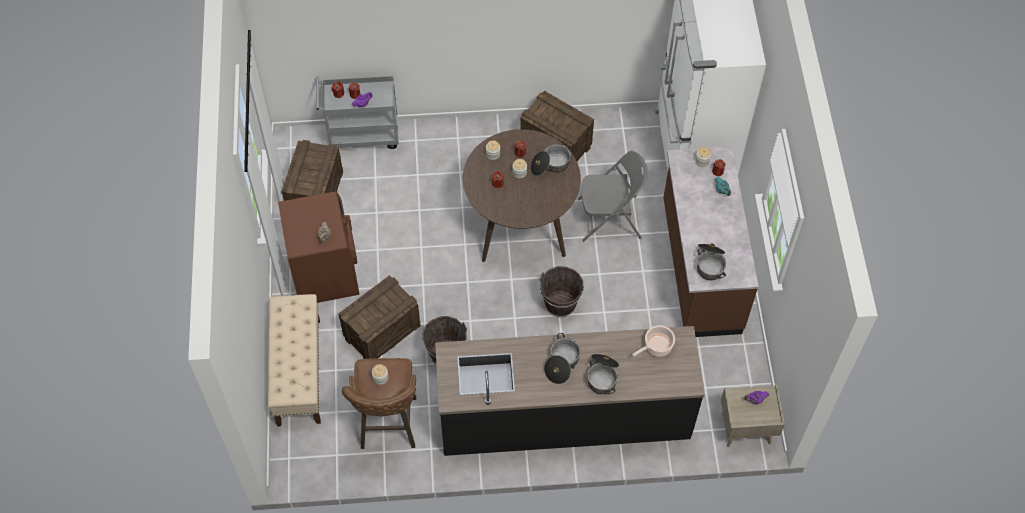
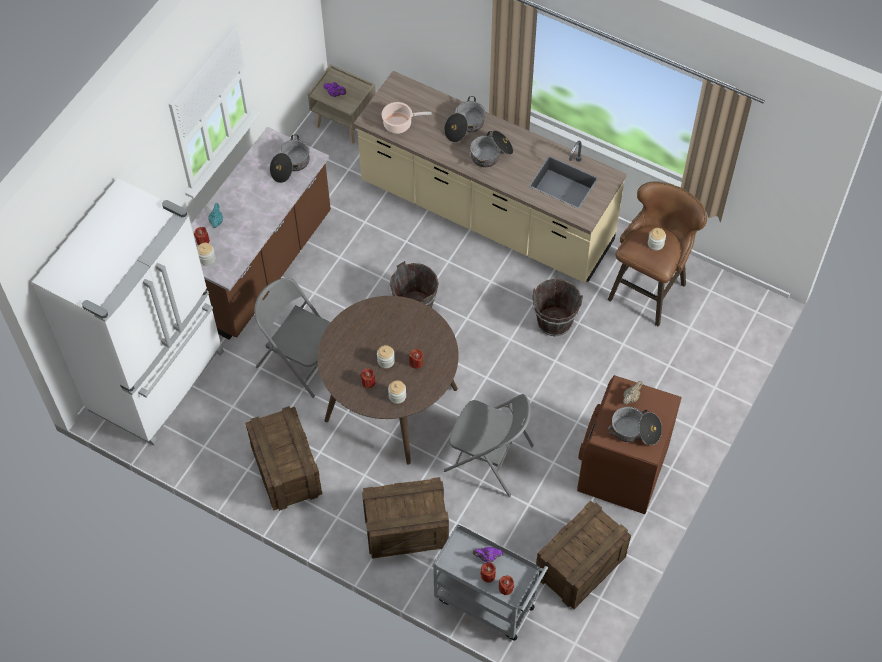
camera: 145 degrees left, 0 degrees up
(298, 371) = (704, 383): beige bench -> none
(382, 330) = (600, 377): crate -> crate (406, 530)
(425, 227) = (488, 458): none -> grey chair
(550, 165) = (349, 351): cooking pot -> cooking pot (634, 431)
(564, 414) = (486, 214): black counter -> beige counter

